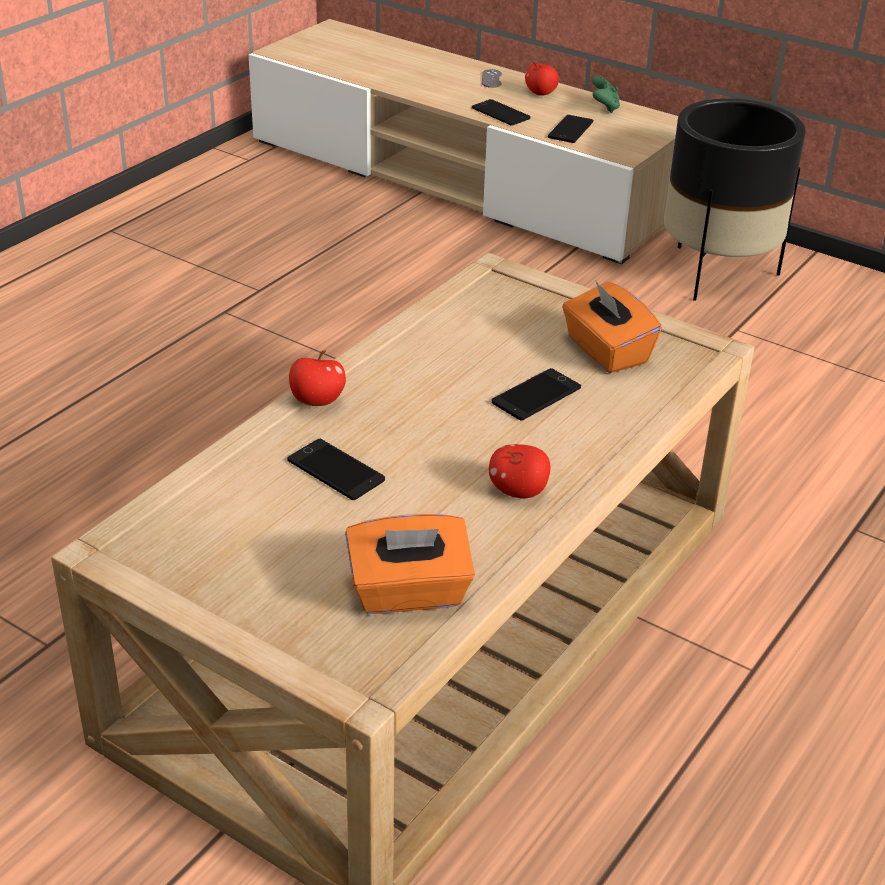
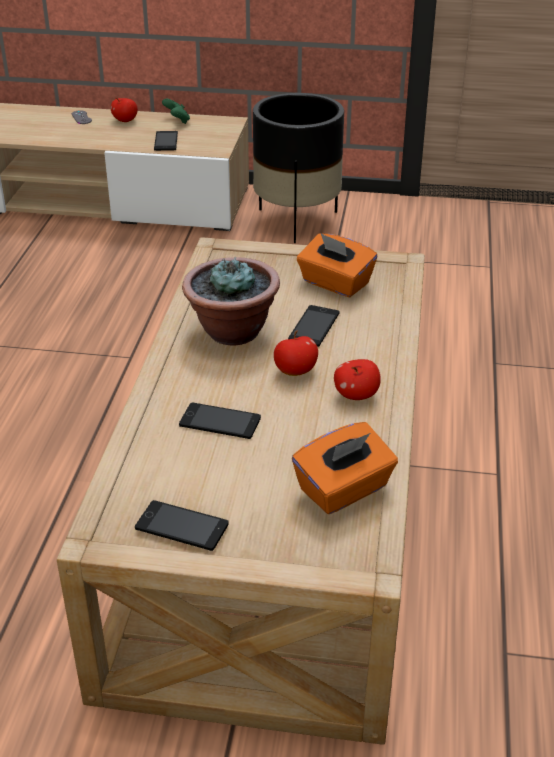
camera: 25 degrees left, 0 degrees up
(317, 402) = (167, 377): apple -> apple (295, 371)
(434, 373) = (232, 331): none -> potted plant
(500, 113) = (107, 140): phone -> phone (182, 526)

